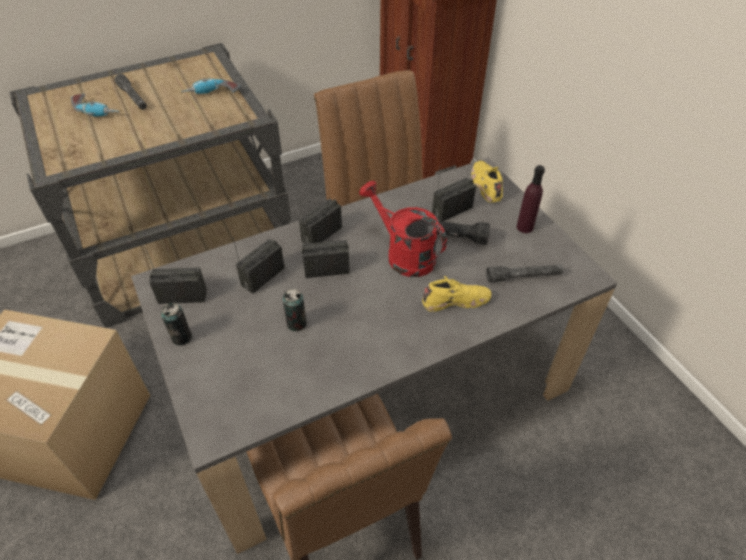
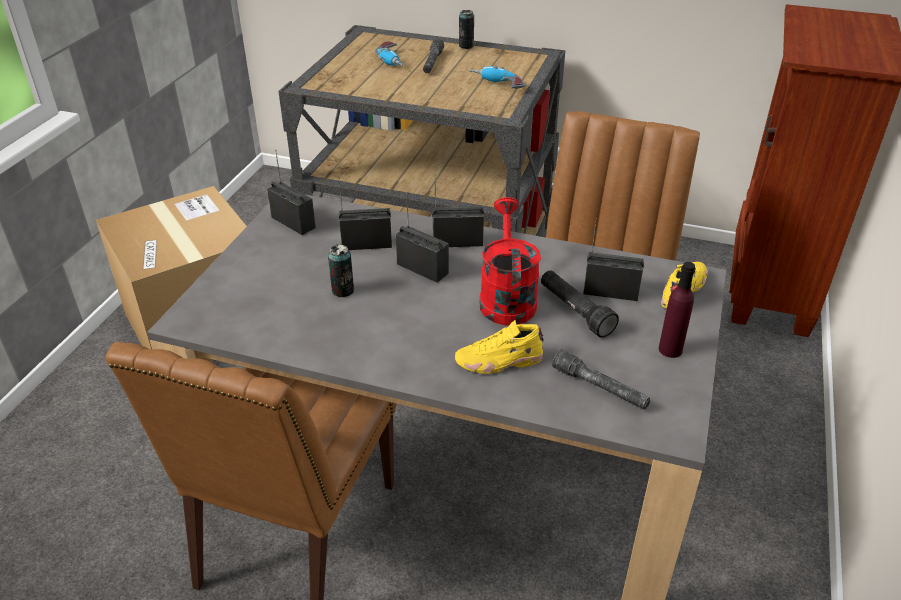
camera: 45 degrees right, 10 degrees down
(181, 337) = (255, 248): can -> can (466, 46)
(455, 300) = (499, 361): yellow shoe -> yellow shoe turned 135 degrees clockwise

